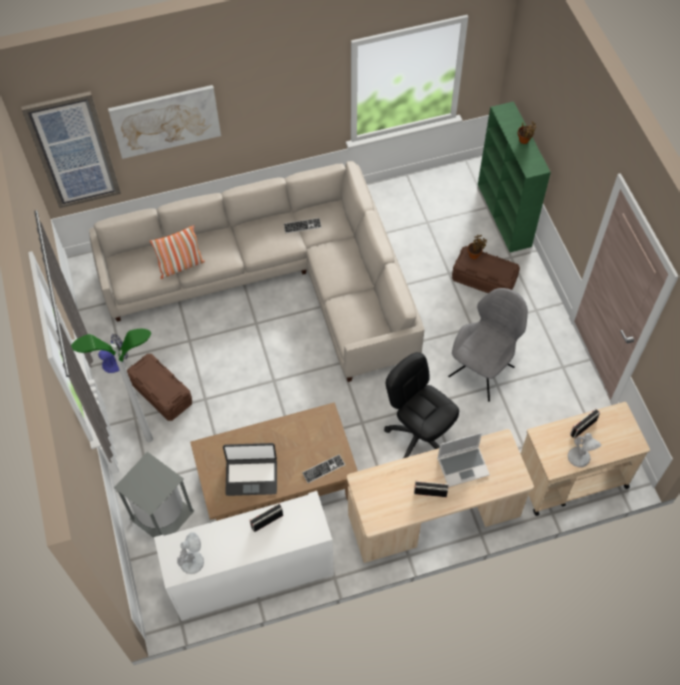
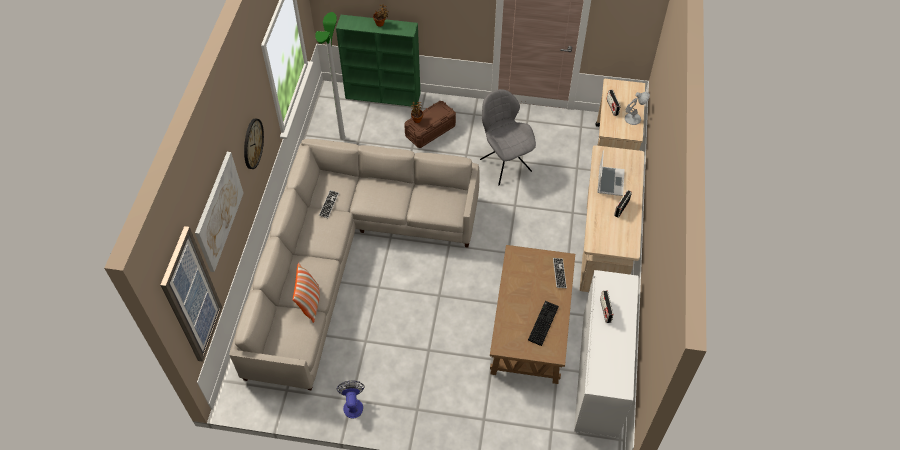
camera: 65 degrees left, 5 degrees down
(149, 439) = (444, 405): floor lamp -> floor lamp (342, 137)
(161, 393) = (404, 380): brown storage box -> none
(161, 515) = (519, 421): grey trash can -> none
(193, 561) = (618, 372): white table lamp -> none
(251, 476) = (542, 322): laptop -> keyboard
(274, 110) = (252, 143): none -> wall clock
(419, 435) = (536, 222): black office chair -> none

